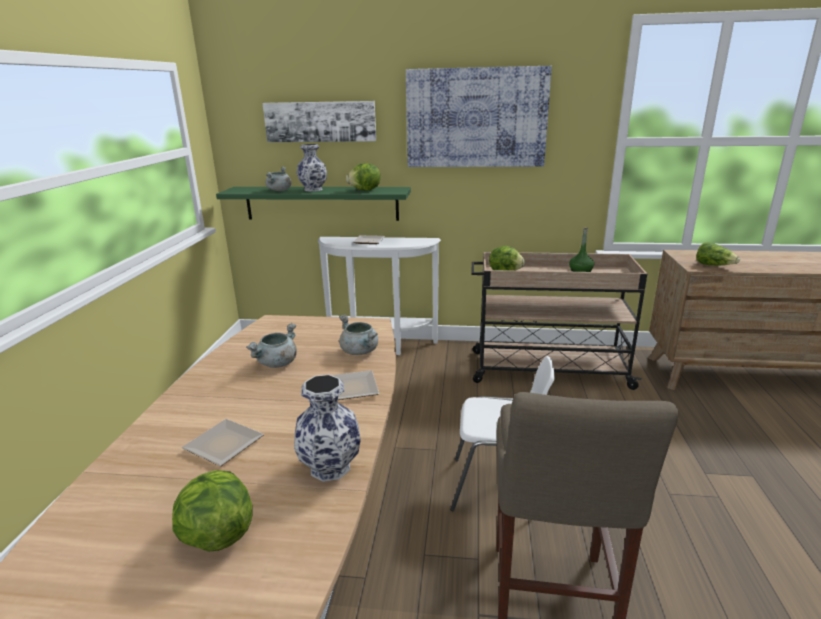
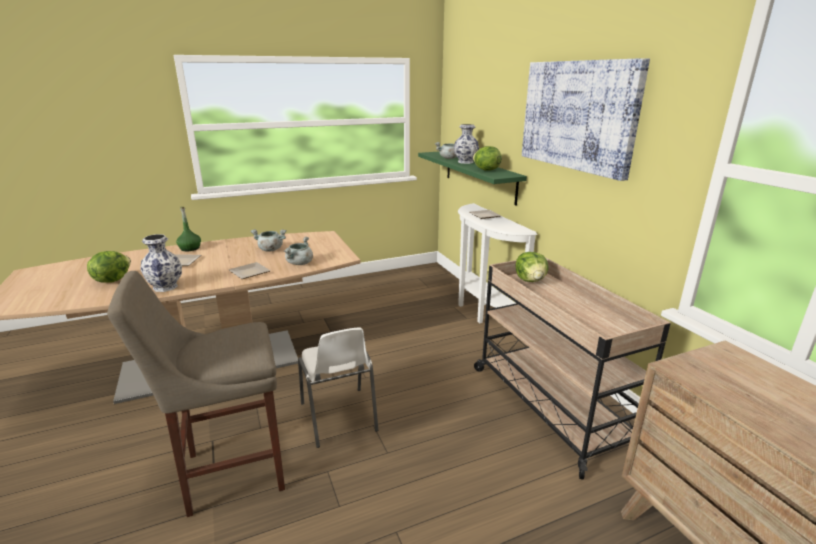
camera: 60 degrees right, 0 degrees up
(320, 121) = (486, 106): picture -> none
(580, 272) = (595, 313): green bottle -> green bottle (190, 248)
(714, 265) = (711, 382): lettuce -> none

